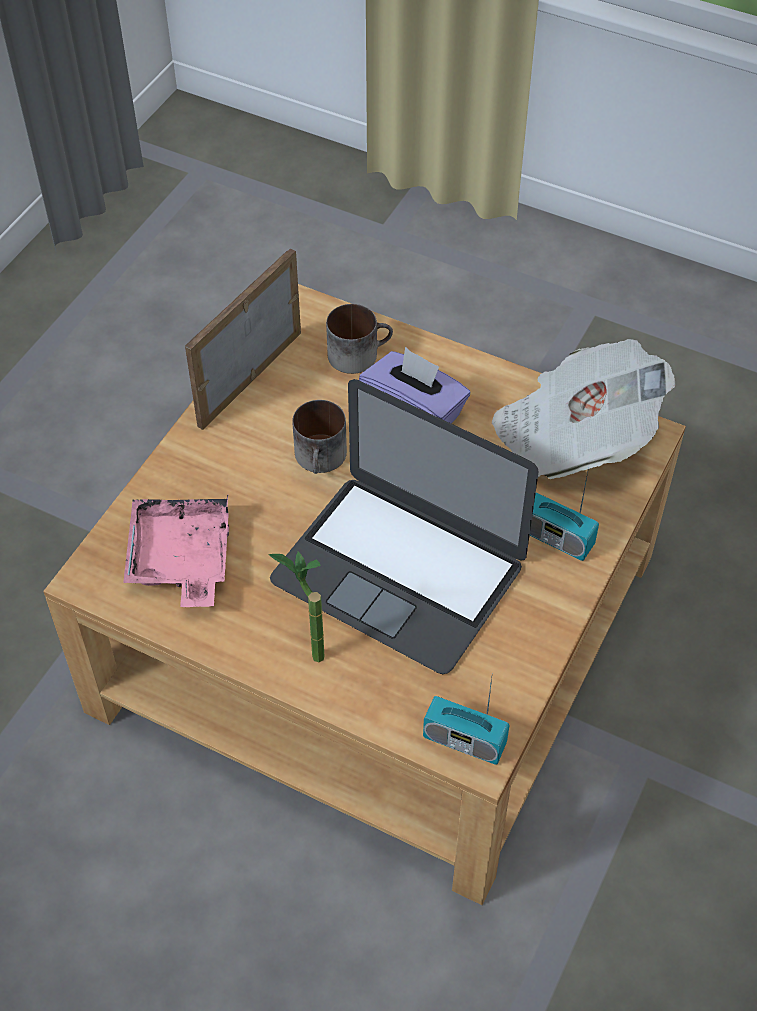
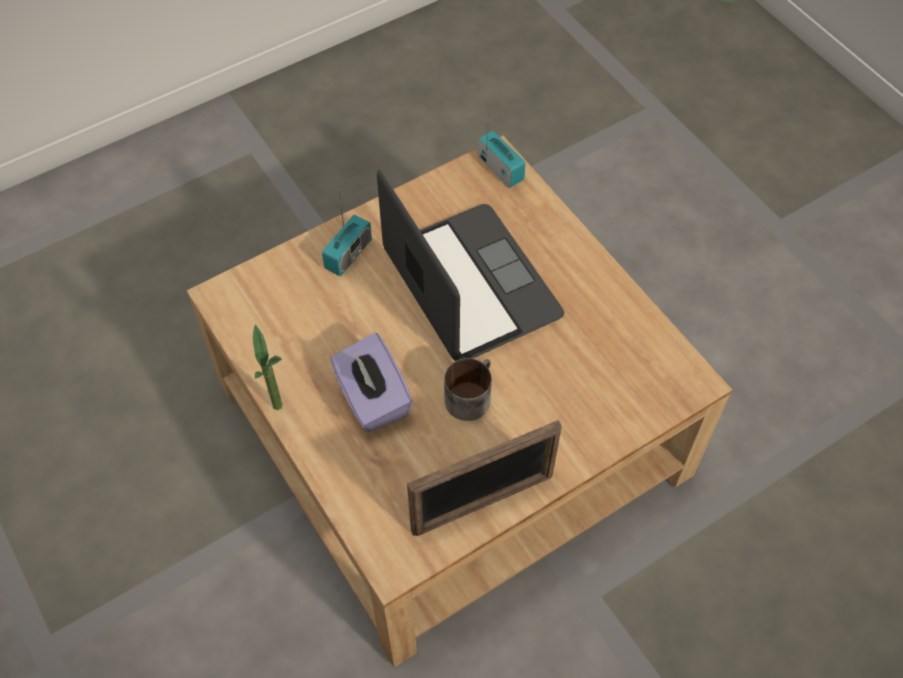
camera: 150 degrees left, 5 degrees up
(181, 560) = (619, 364): pink tray -> none
(307, 651) = (564, 260): potted plant -> potted plant (282, 413)
(358, 353) = (375, 481): mug -> none
(556, 538) = (348, 254): radio -> radio turned 60 degrees clockwise
(574, 438) = (272, 319): newspaper -> none

